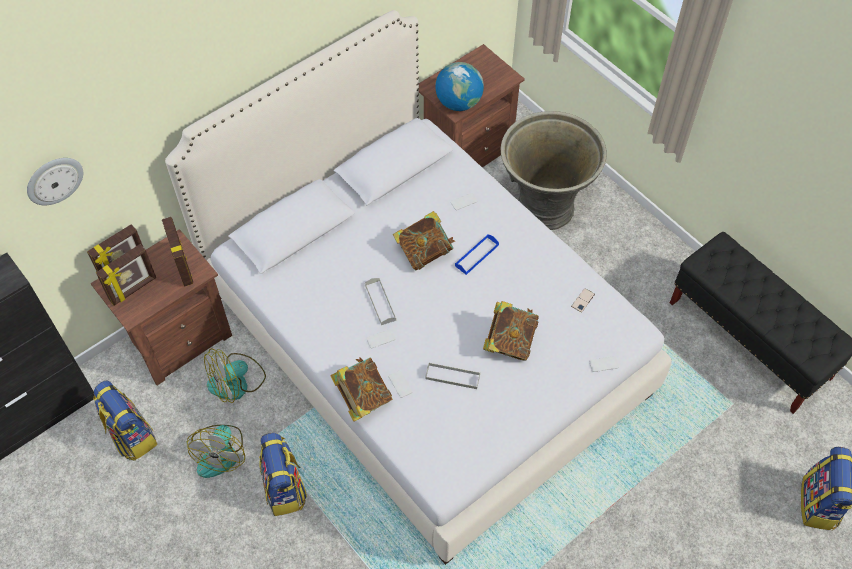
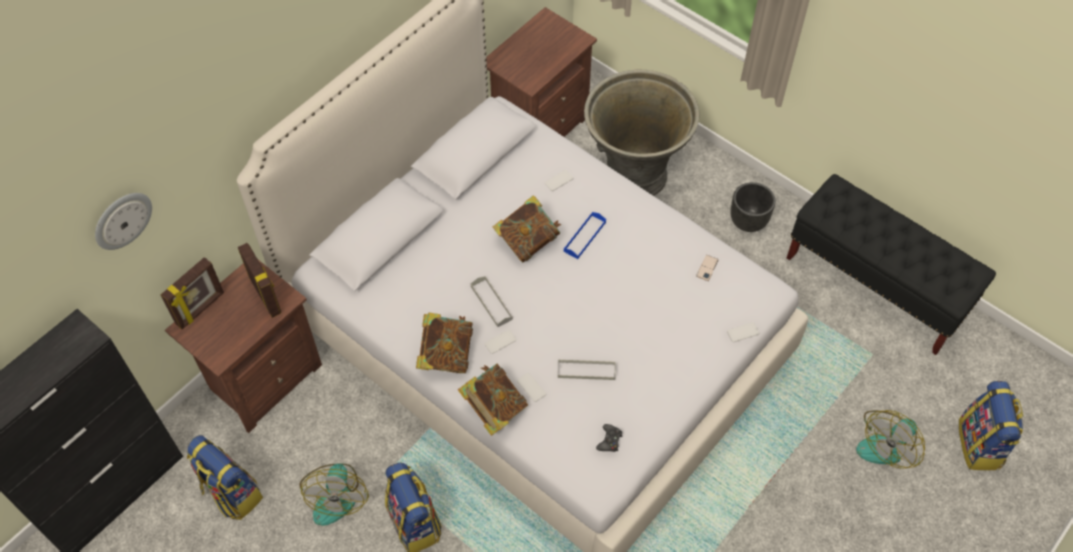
camera: 10 degrees left, 0 degrees up
(133, 289) = (215, 330): picture frame -> none
(237, 382) = (337, 415): fan -> fan (887, 443)
(458, 103) = (532, 74): globe -> none
(460, 443) = (609, 440): none -> black game controller
(509, 341) = (639, 324): book -> book (446, 355)
(641, 265) = (748, 222): none -> black planter

